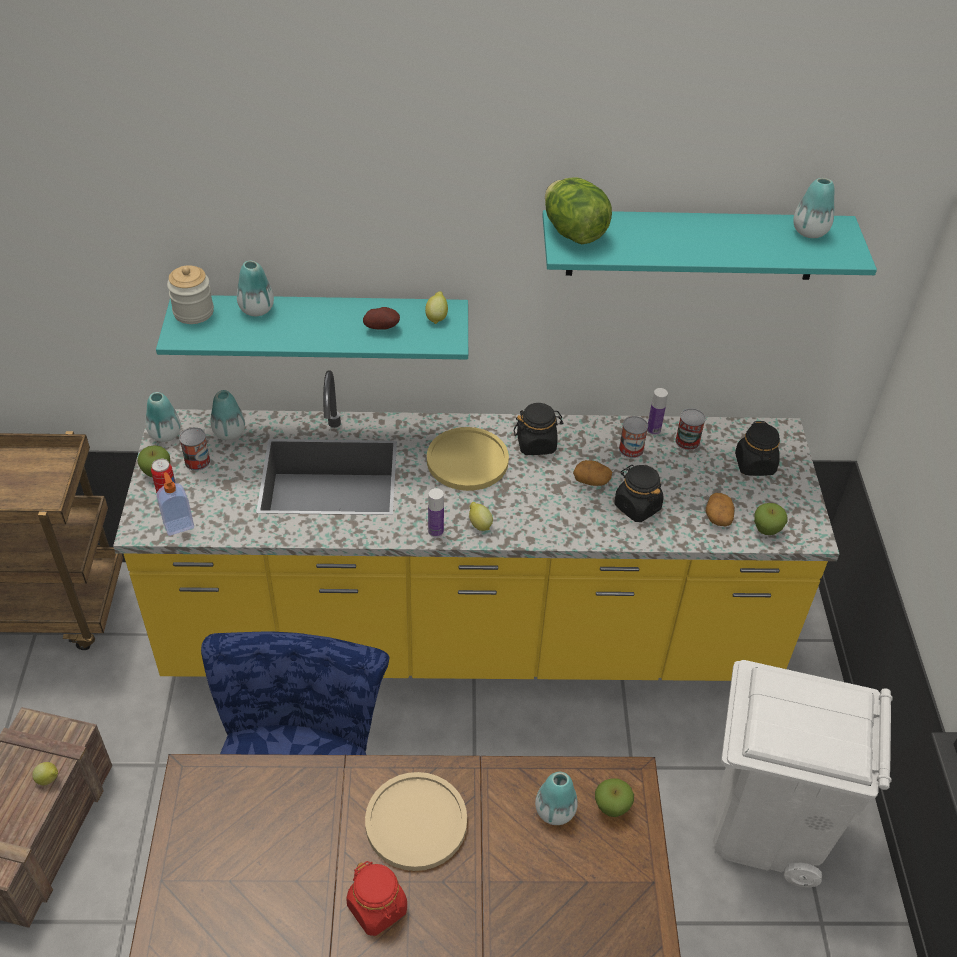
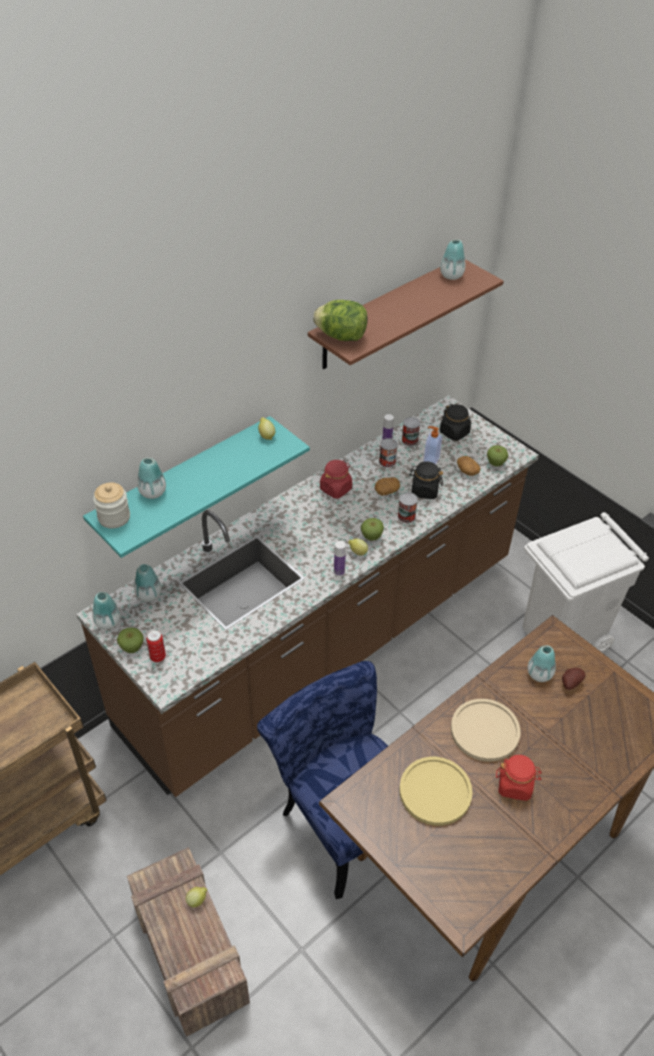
camera: 40 degrees left, 0 degrees up
(178, 525) = (186, 668): soap dispenser -> soap dispenser (430, 461)
(197, 461) = (150, 624): can -> can (406, 516)
(382, 327) = (243, 459): potato -> potato (570, 683)
(467, 460) = (310, 521): yellow plate -> yellow plate (435, 791)
(471, 635) = (324, 643): yellow counter -> brown counter
(536, 444) = (336, 489): black jar -> red jar
(611, 807) = (561, 653): apple -> apple (371, 537)
(693, 245) = (386, 314): turquoise shelf -> brown shelf

